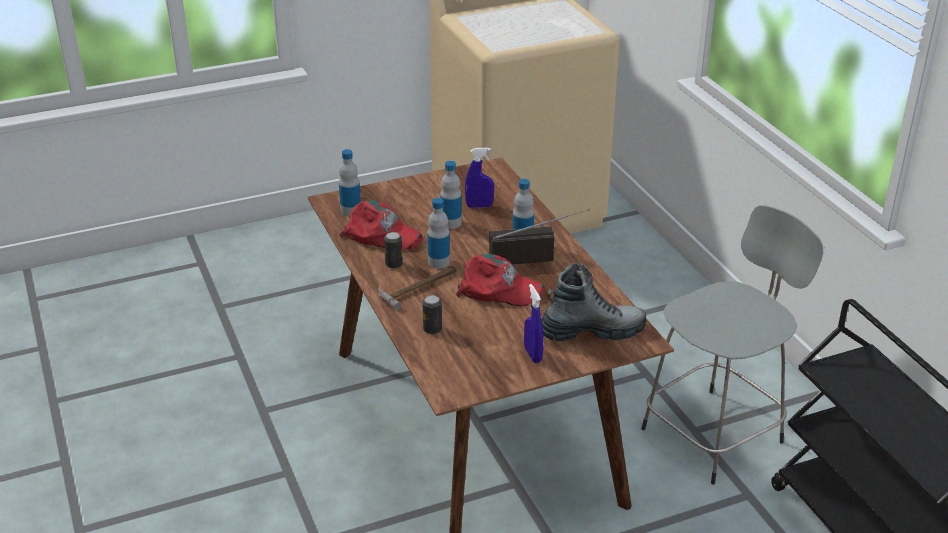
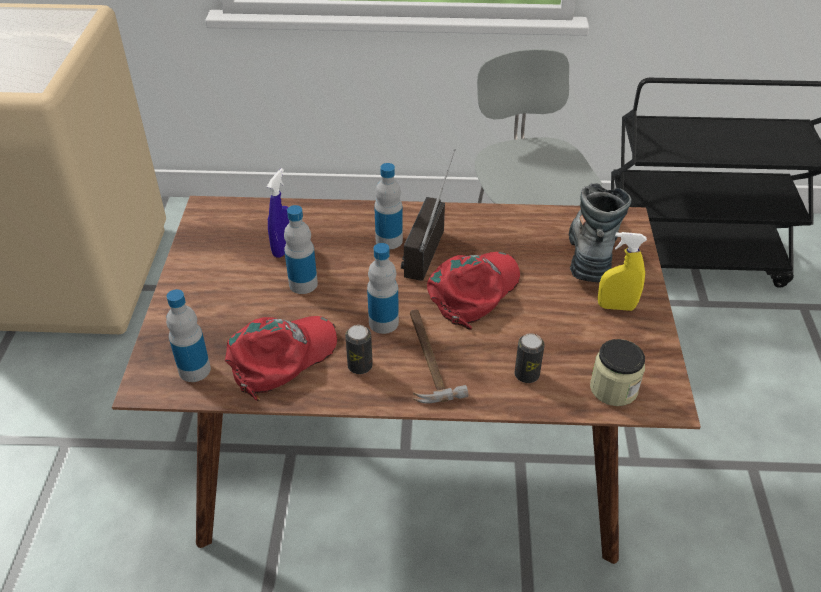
camera: 65 degrees left, 10 degrees up
(445, 368) = (613, 388): none -> jar
(533, 355) = (616, 306): blue spray bottle -> yellow spray bottle

